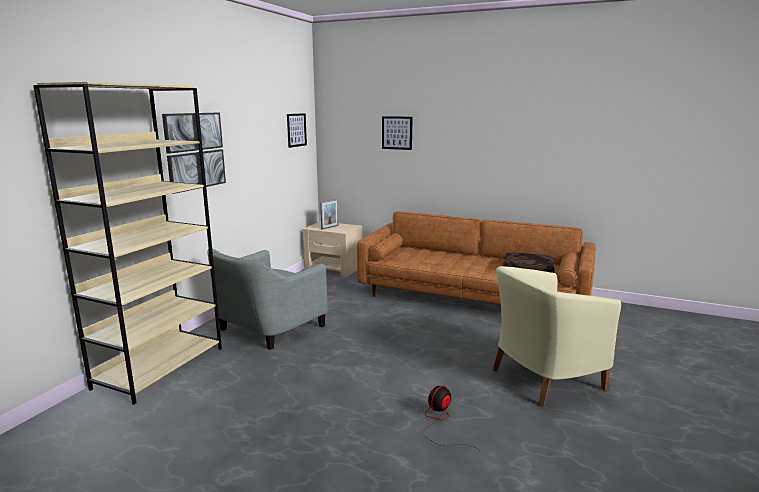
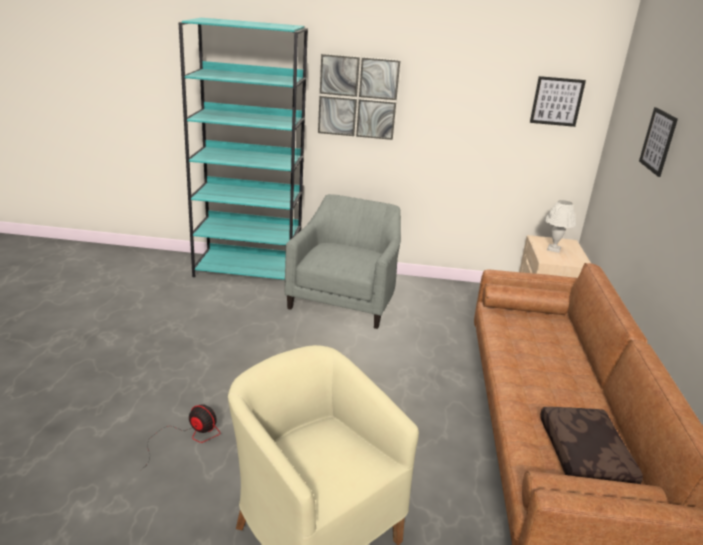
camera: 70 degrees right, 10 degrees up
(160, 367) = (248, 271): beige bookcase -> turquoise bookcase
(268, 328) = (344, 300): grey armchair -> grey armchair turned 90 degrees clockwise
(330, 227) = (554, 249): picture frame -> white table lamp

